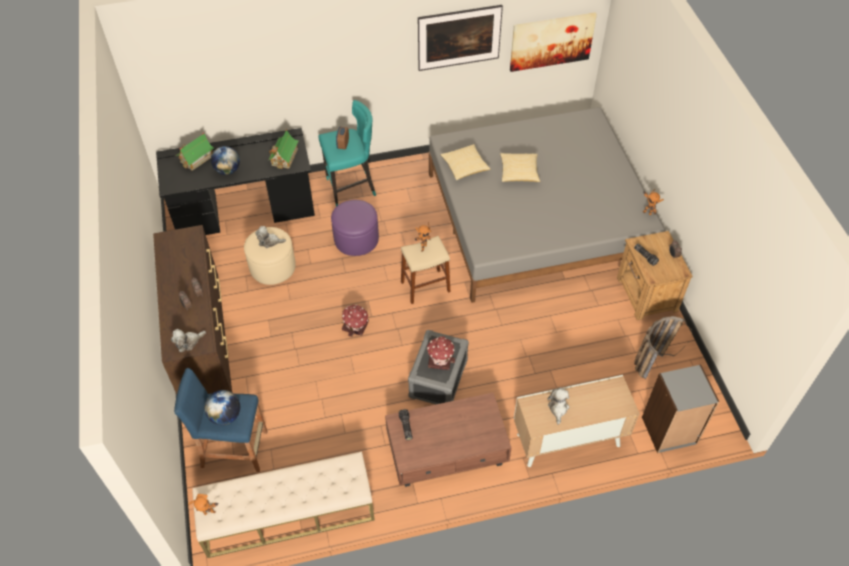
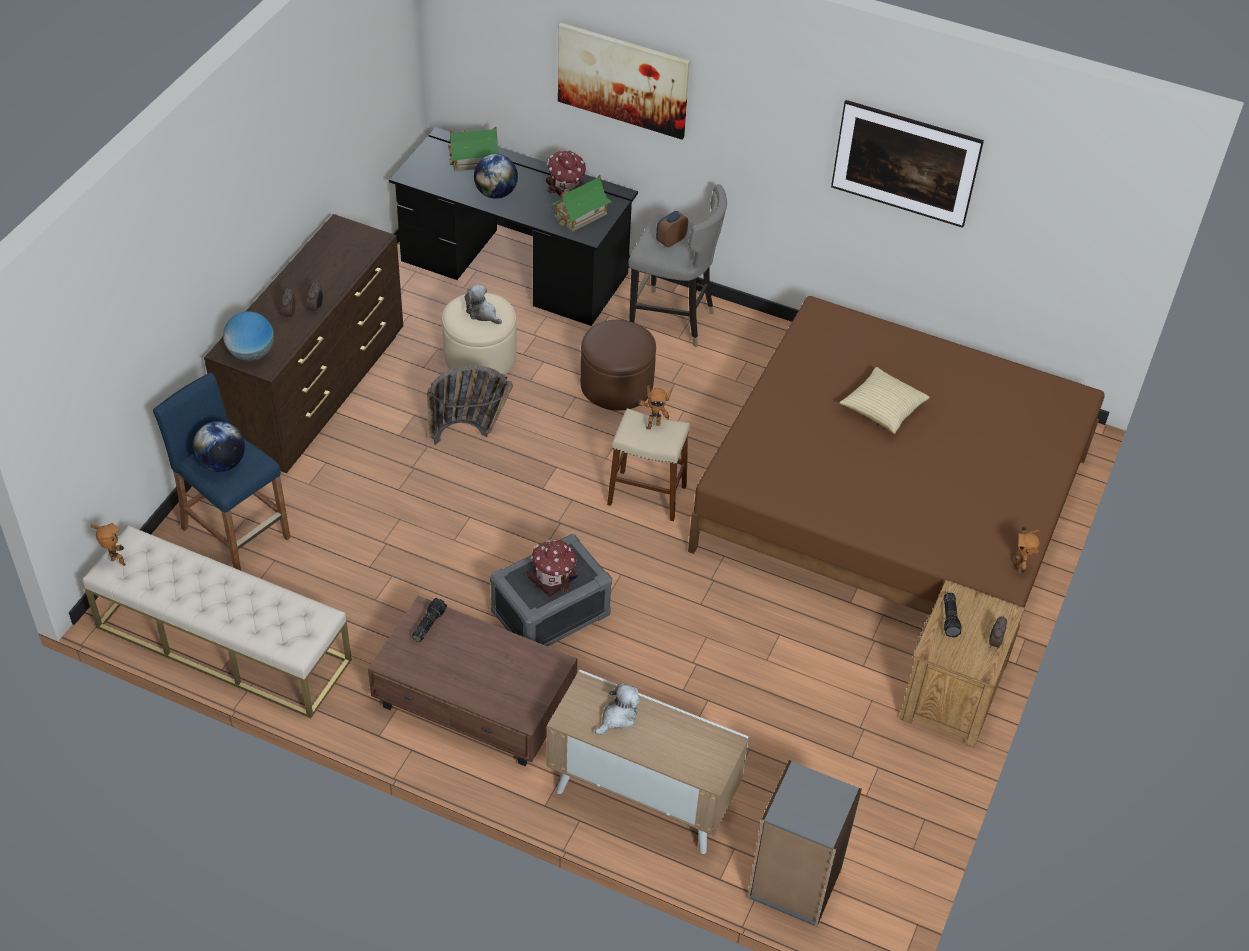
camera: 35 degrees right, 5 degrees down
(188, 342) = (251, 354): plush toy -> globe
(351, 189) = (672, 321): turquoise stool -> grey stool
(356, 239) = (616, 385): purple ottoman -> brown ottoman
(356, 326) = (511, 487): toy house -> toy house (566, 187)
(465, 167) = (813, 360): pillow -> none
(537, 218) = (892, 503): grey bed -> brown bed
(551, 41) = (1059, 242): picture -> picture (623, 80)
(653, 359) = (869, 782): basket -> basket (471, 432)

